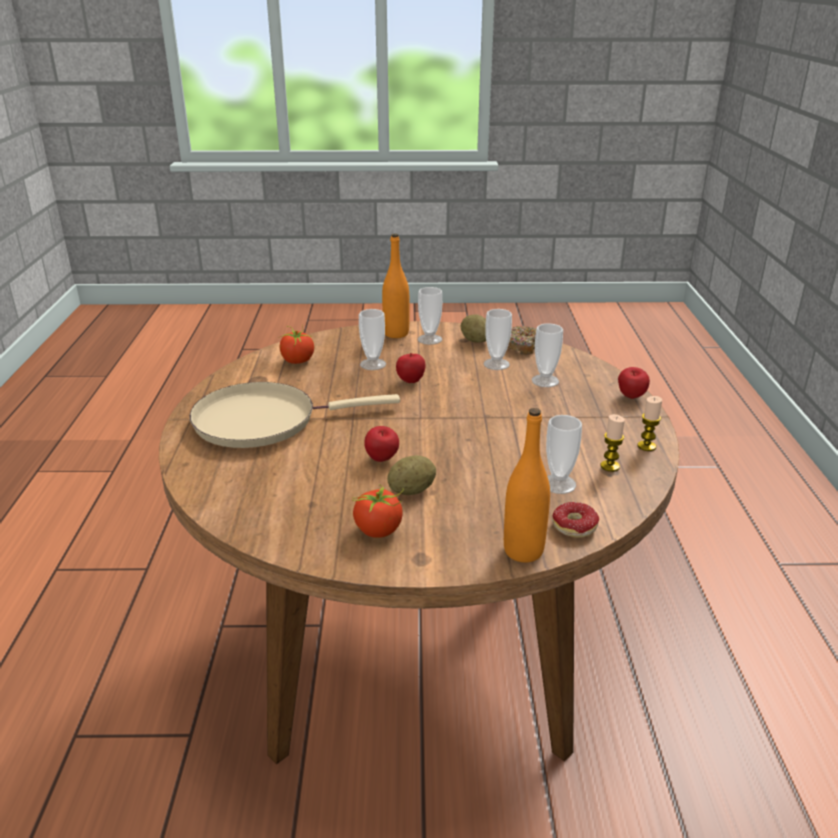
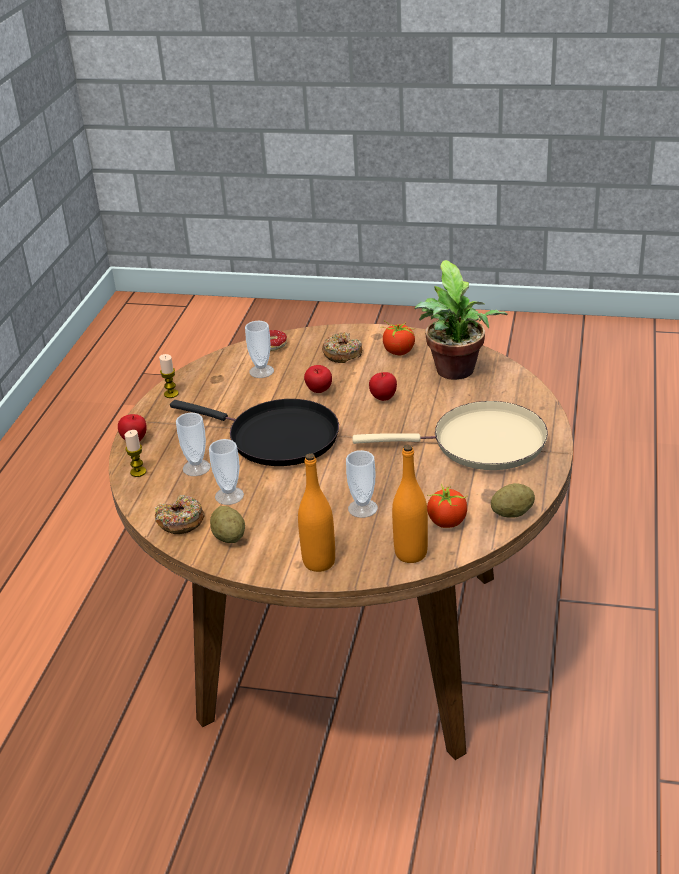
camera: 165 degrees left, 5 degrees up
(291, 501) = (456, 373): none -> potted plant
(410, 381) = (331, 479): apple -> apple (319, 392)
(412, 490) = (368, 374): potato -> potato (512, 513)
(429, 339) = (282, 546): cup -> none
(461, 520) = (342, 354): none -> donut
(484, 410) = (277, 437): none -> black frying pan
(523, 551) = (313, 335): orange bottle -> orange bottle (411, 553)
(610, 466) = (214, 381): candle -> candle (138, 472)

